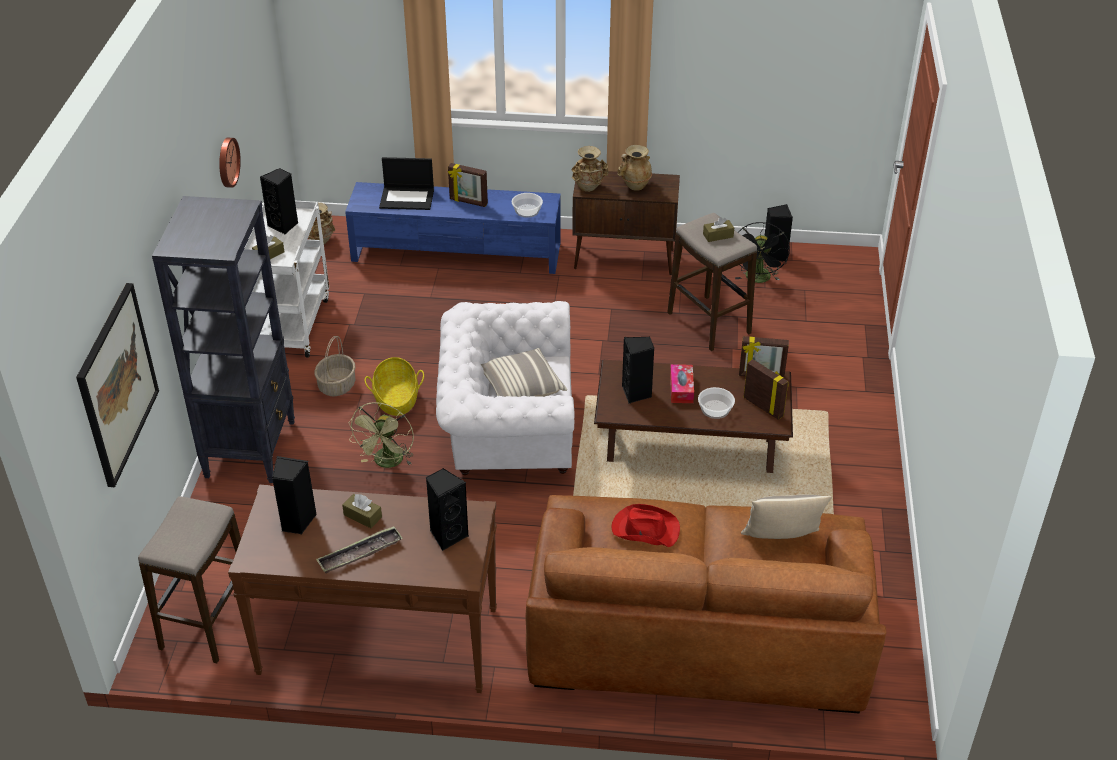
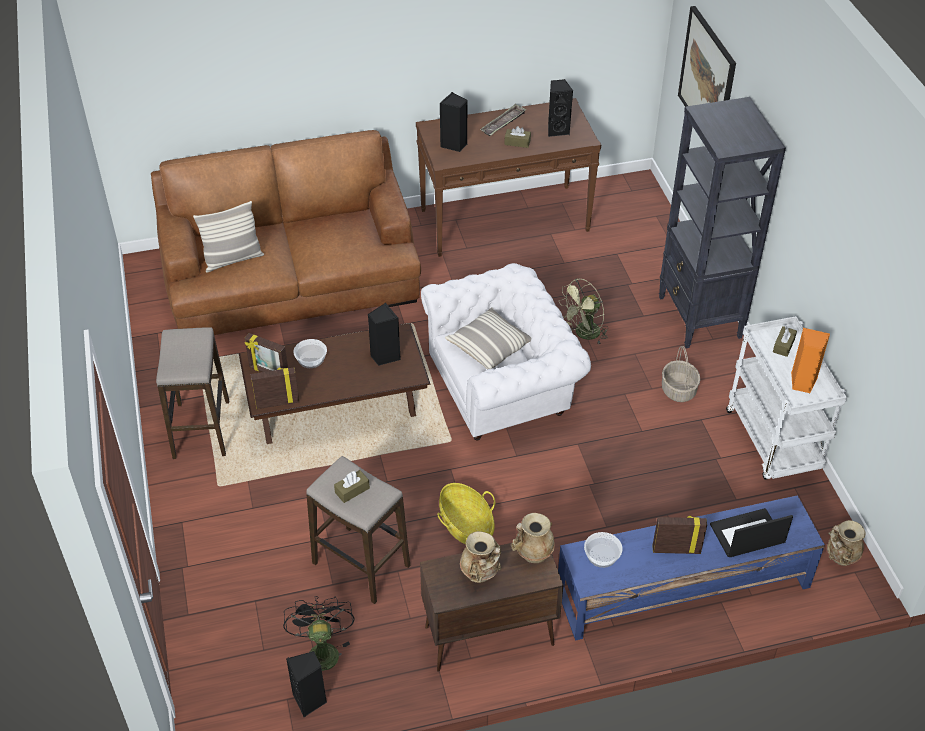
camera: 160 degrees right, 5 degrees up
(208, 622) = (621, 204): stool -> stool (201, 430)
(227, 162) = (838, 272): wall clock -> none
(284, 225) = (802, 382): black speaker -> orange speaker
(387, 463) = (583, 334): green fan -> green fan turned 120 degrees counterclockwise
(396, 399) = (617, 391): basket -> basket (466, 526)
(644, 529) = (336, 242): red hat -> none
(681, 389) = (347, 371): tissue box -> none

